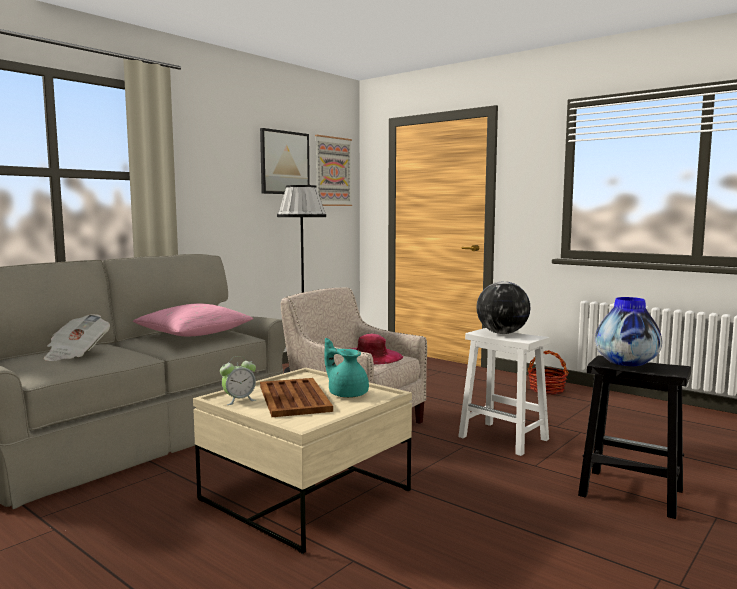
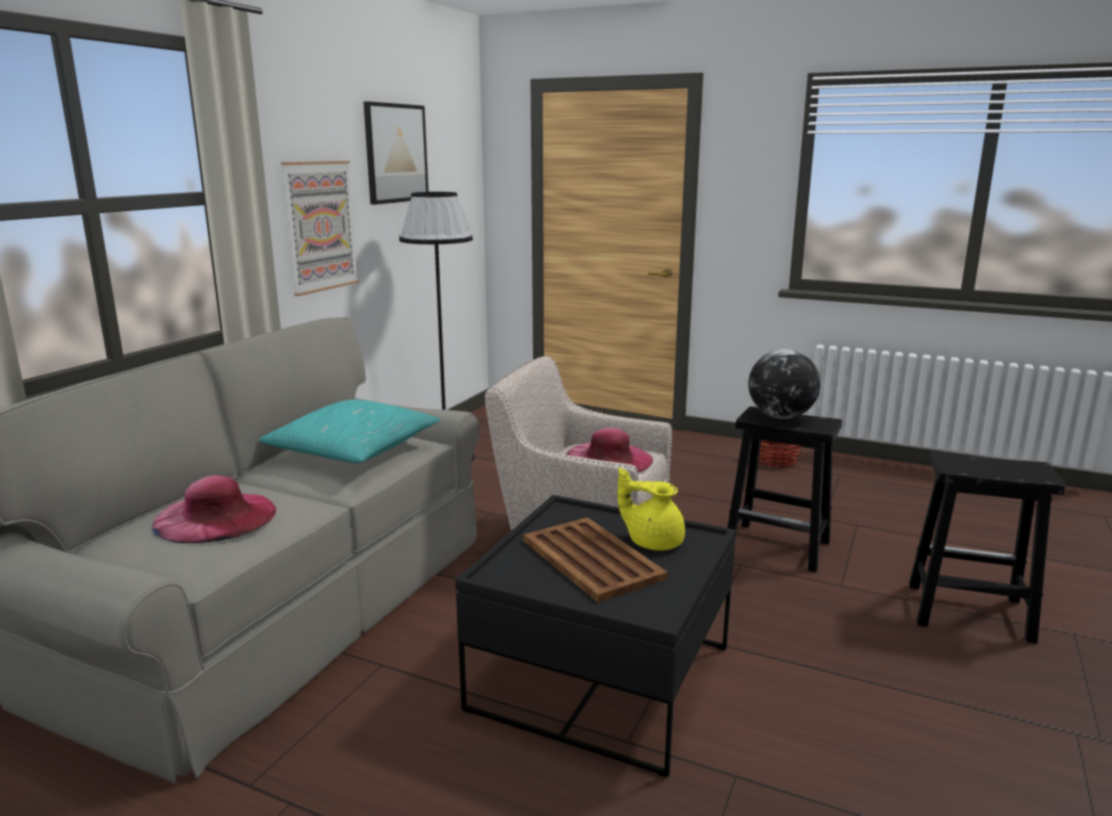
camera: 15 degrees left, 10 degrees up
(76, 354) = (215, 517): newspaper -> pink hat
(193, 334) = (353, 450): pink pillow -> turquoise pillow
(239, 400) = (520, 573): alarm clock -> none
(305, 495) = (601, 678): beige coffee table -> black coffee table
(333, 171) = (453, 160): picture -> picture (320, 226)
(347, 394) = (653, 541): turquoise teapot -> yellow teapot
(504, 438) = (779, 546): white stool -> black stool
(626, 363) = (979, 465): vase -> none

